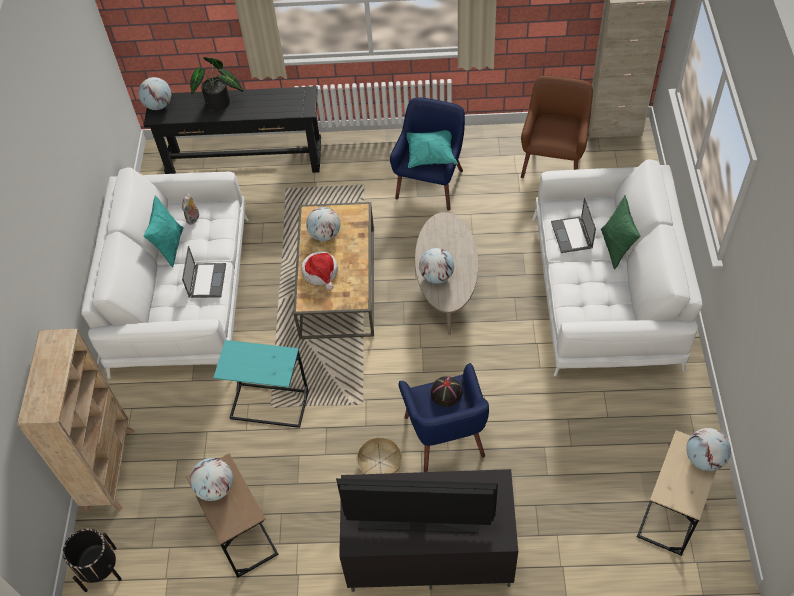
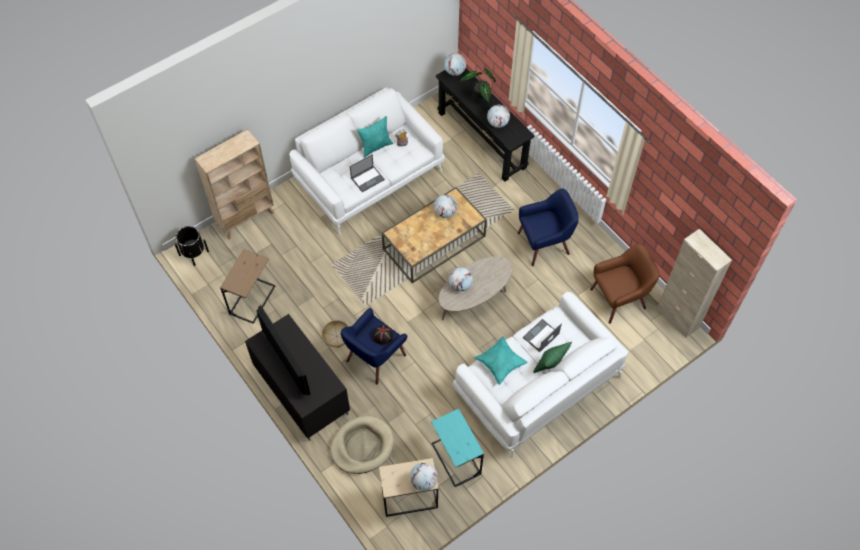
camera: 50 degrees right, 5 degrees up
(215, 488) = (246, 265): globe -> globe (497, 123)
(269, 405) = (332, 262): turquoise side table -> turquoise side table (456, 458)
(321, 273) = (417, 228): hat -> none
(431, 156) = (543, 228): turquoise pillow -> turquoise pillow (500, 364)
(561, 525) = (362, 446): none -> beige dog bed

